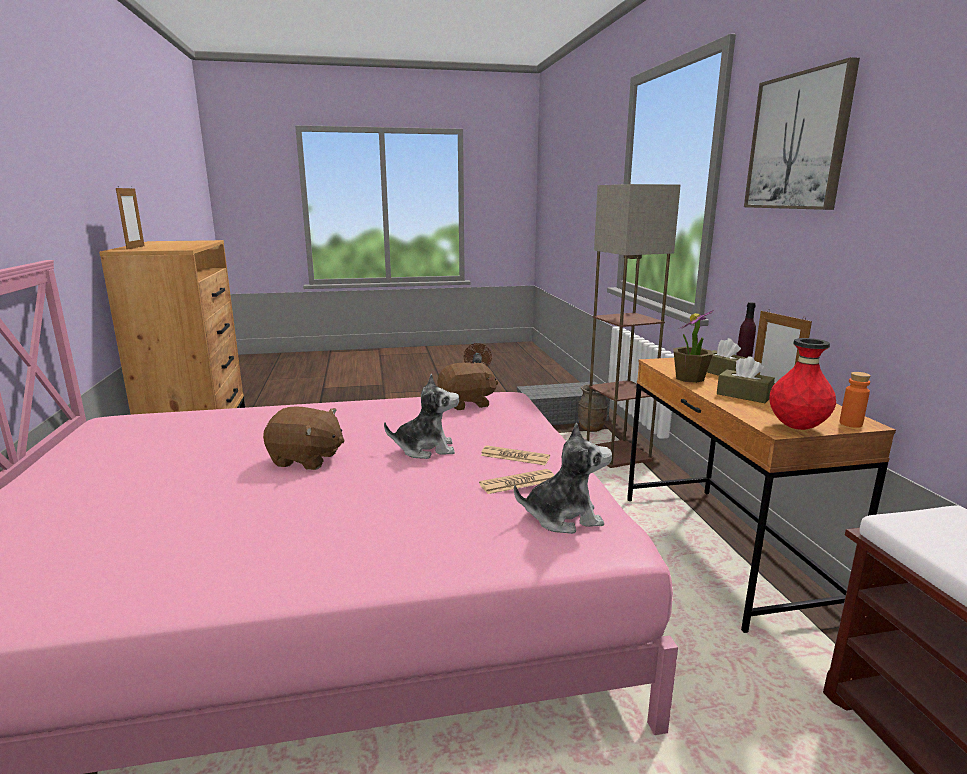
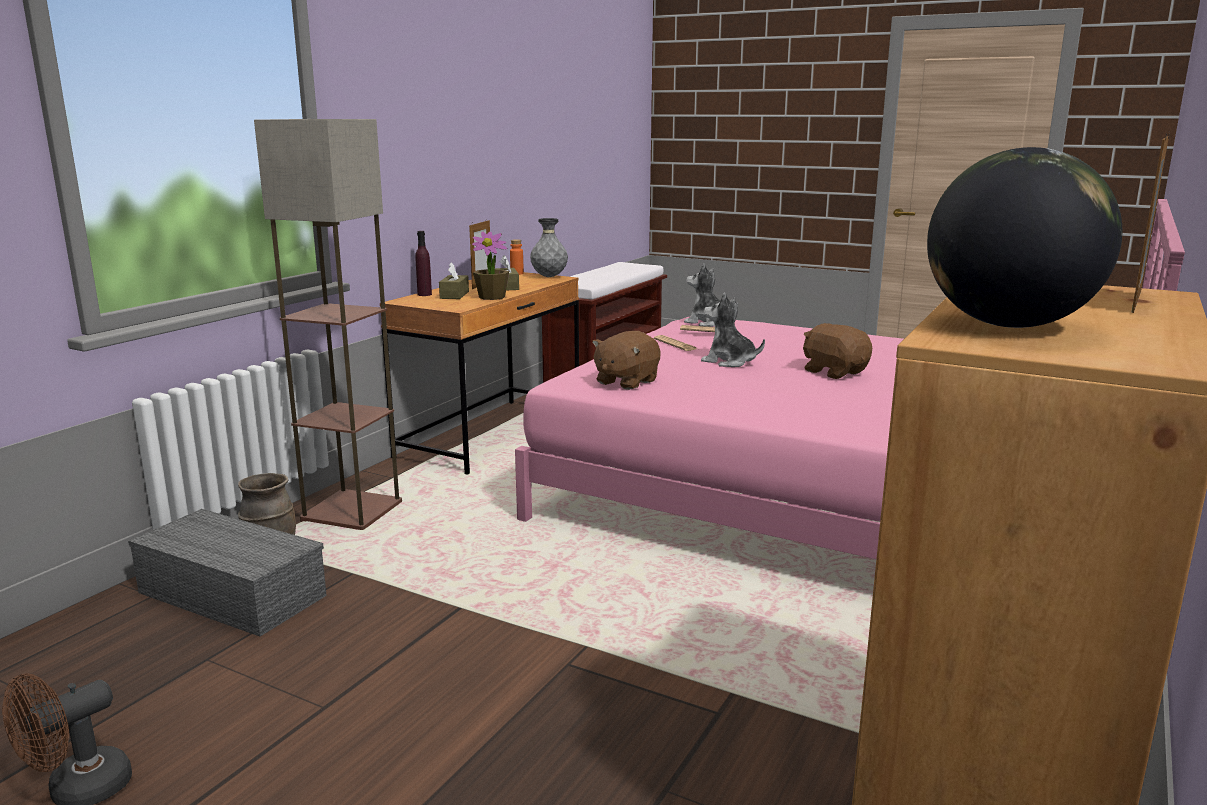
camera: 140 degrees left, 0 degrees up
(190, 242) = (1008, 325): none -> globe
(466, 403) = (626, 382): brown plush toy -> brown plush toy turned 75 degrees counterclockwise
(797, 428) = (549, 277): red vase -> grey vase
(798, 142) = (406, 83): picture -> none

